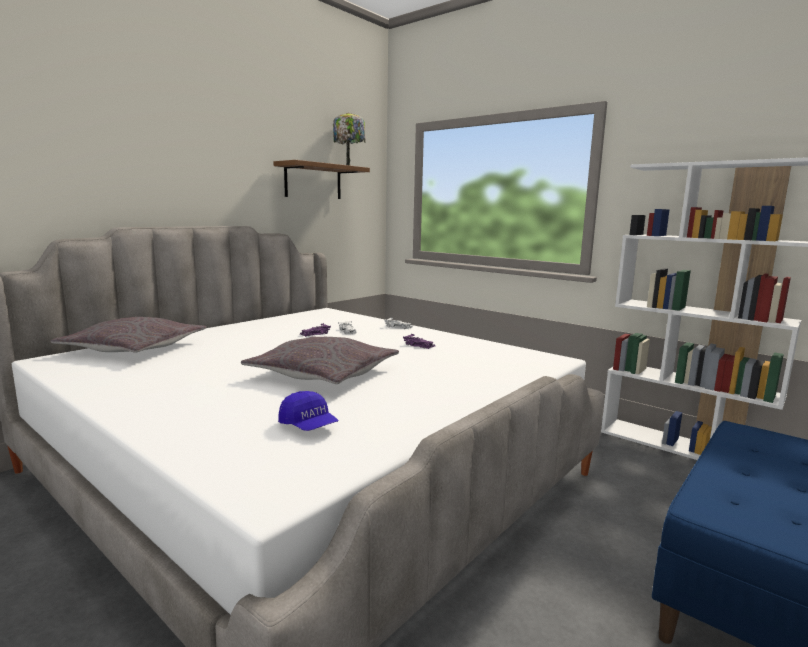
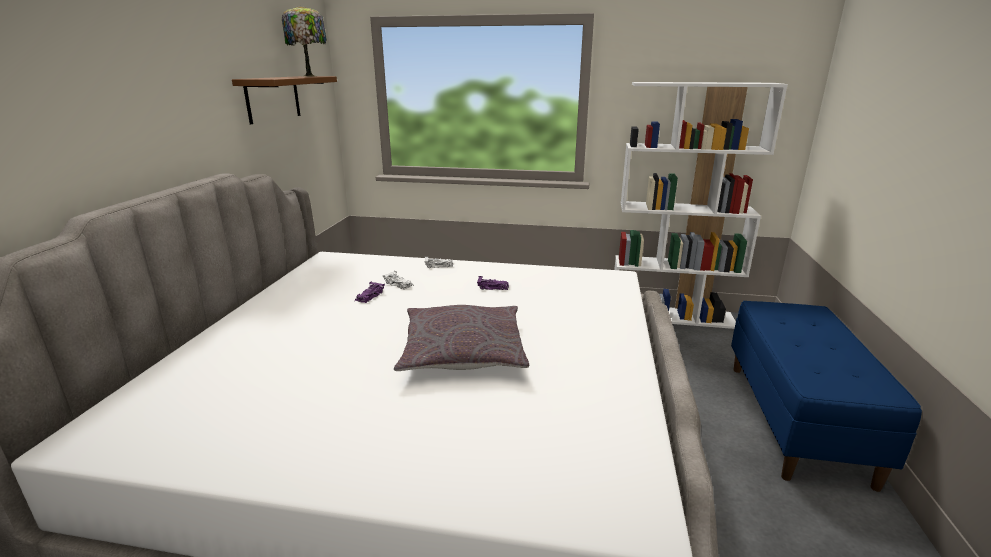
camera: 30 degrees left, 10 degrees up
(134, 348) = (179, 380): grey pillow -> none
(309, 426) = (549, 423): blue cap -> none

